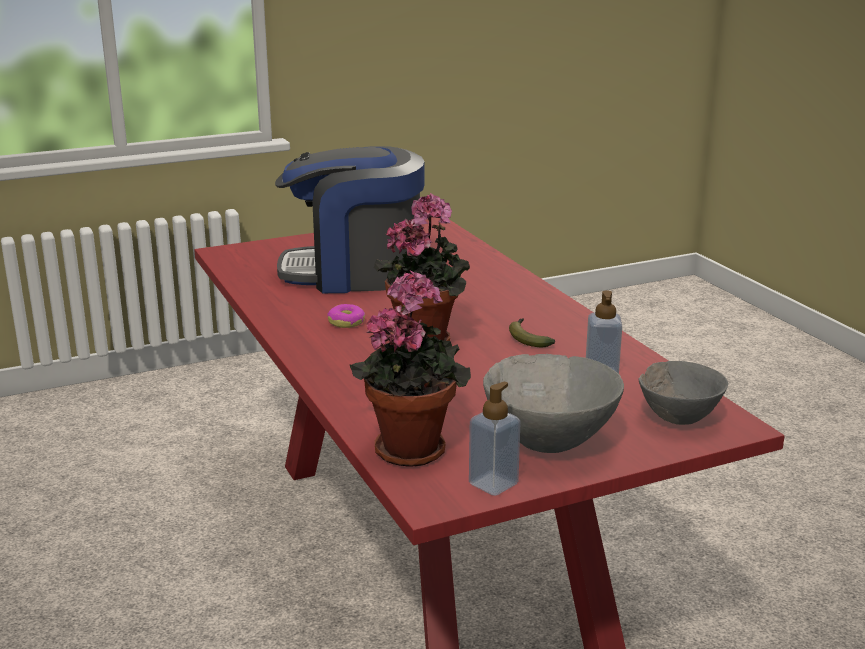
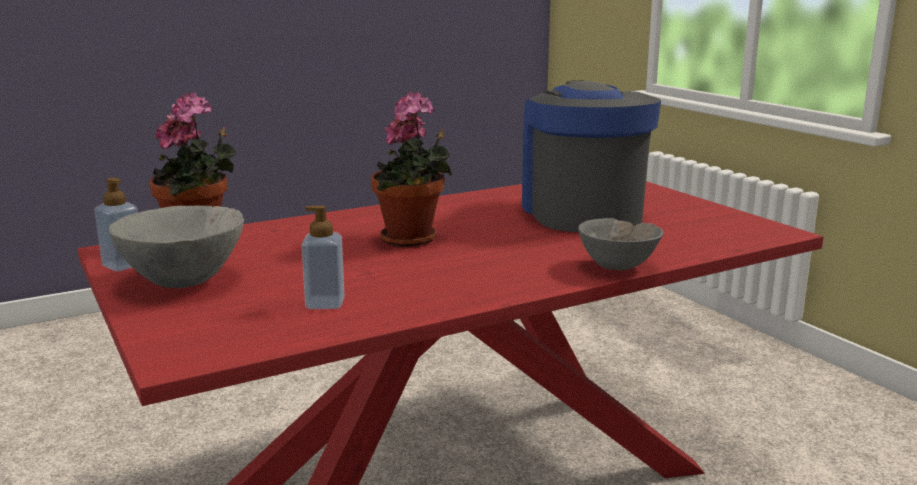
camera: 85 degrees right, 5 degrees down
(346, 322) = (453, 216): donut -> none
(528, 338) = (423, 274): banana -> none
(678, 418) = (207, 333): grey bowl -> grey bowl (618, 267)

